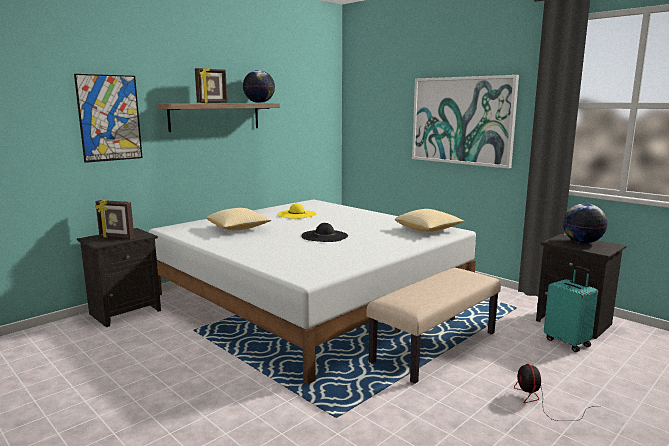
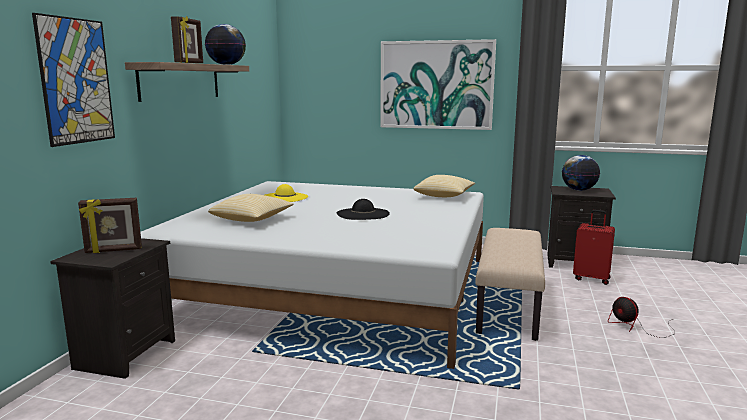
camera: 30 degrees left, 0 degrees up
(567, 342) = (591, 278): turquoise suitcase -> red suitcase

